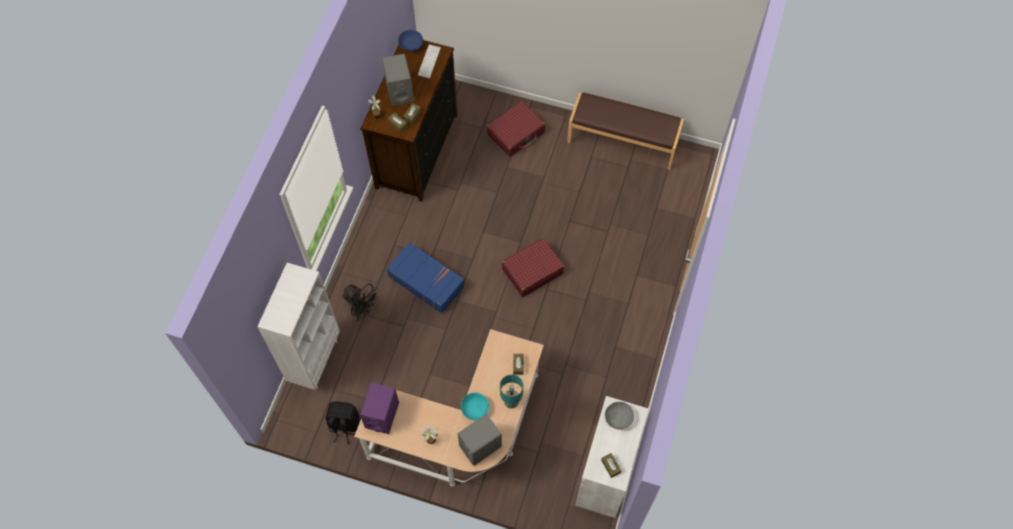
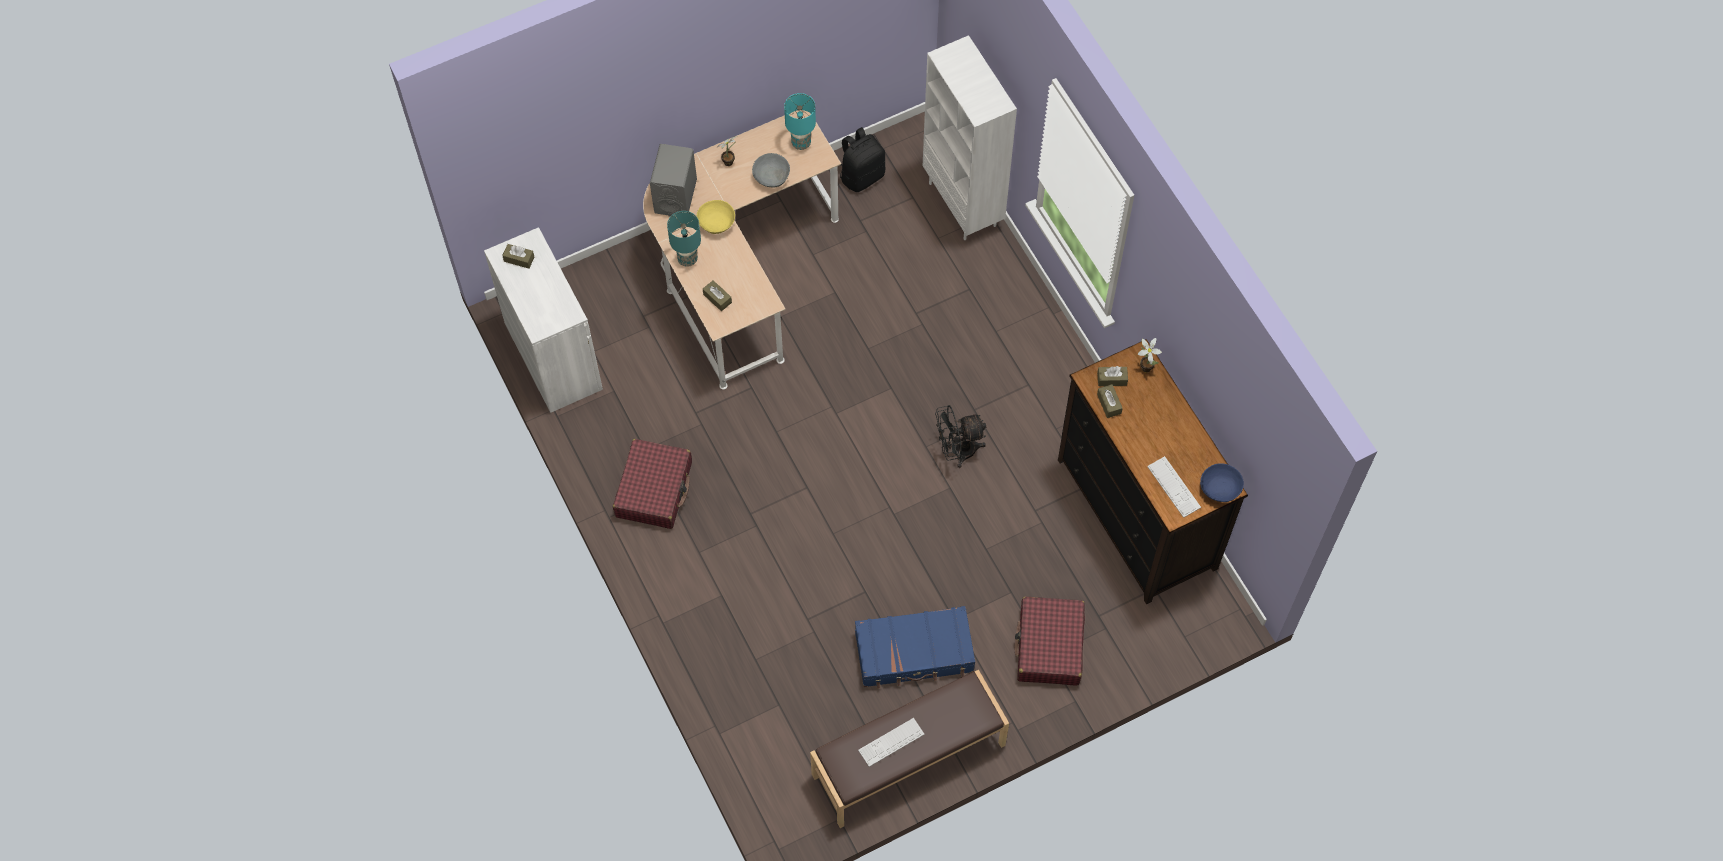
camera: 135 degrees right, 0 degrees up
(362, 310) = (977, 291): black fan -> black fan (957, 451)
(382, 415) = (801, 143): purple speaker -> turquoise table lamp
(399, 91) = (1160, 419): grey speaker -> none
(426, 281) = (947, 378): blue suitcase -> blue suitcase (914, 653)
(474, 409) = (717, 223): turquoise bowl -> yellow bowl
(532, 271) = (844, 492): red suitcase -> red suitcase (654, 489)
(618, 419) = (553, 308): grey bowl -> grey bowl (771, 176)
(637, 121) = (891, 742): none -> keyboard

